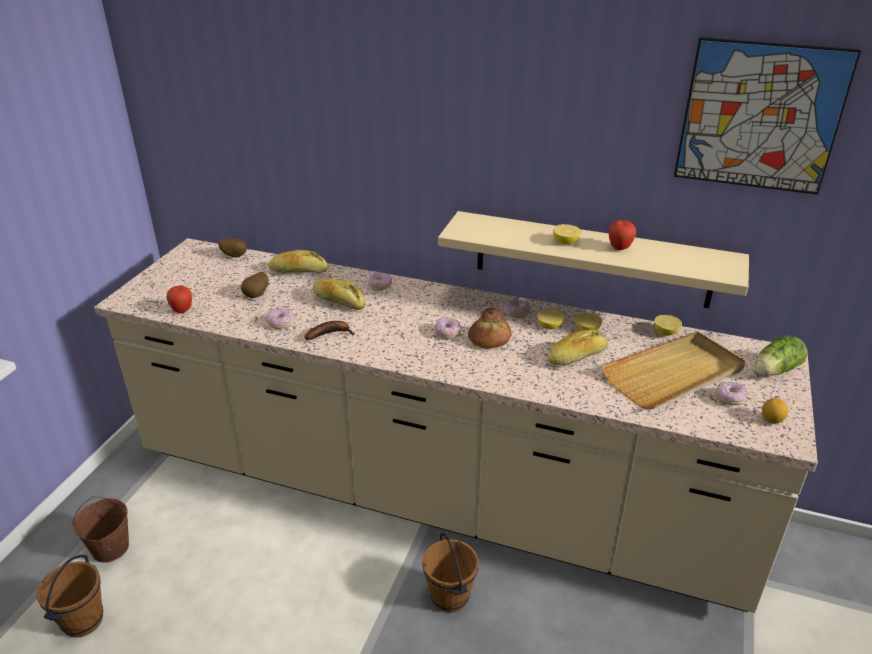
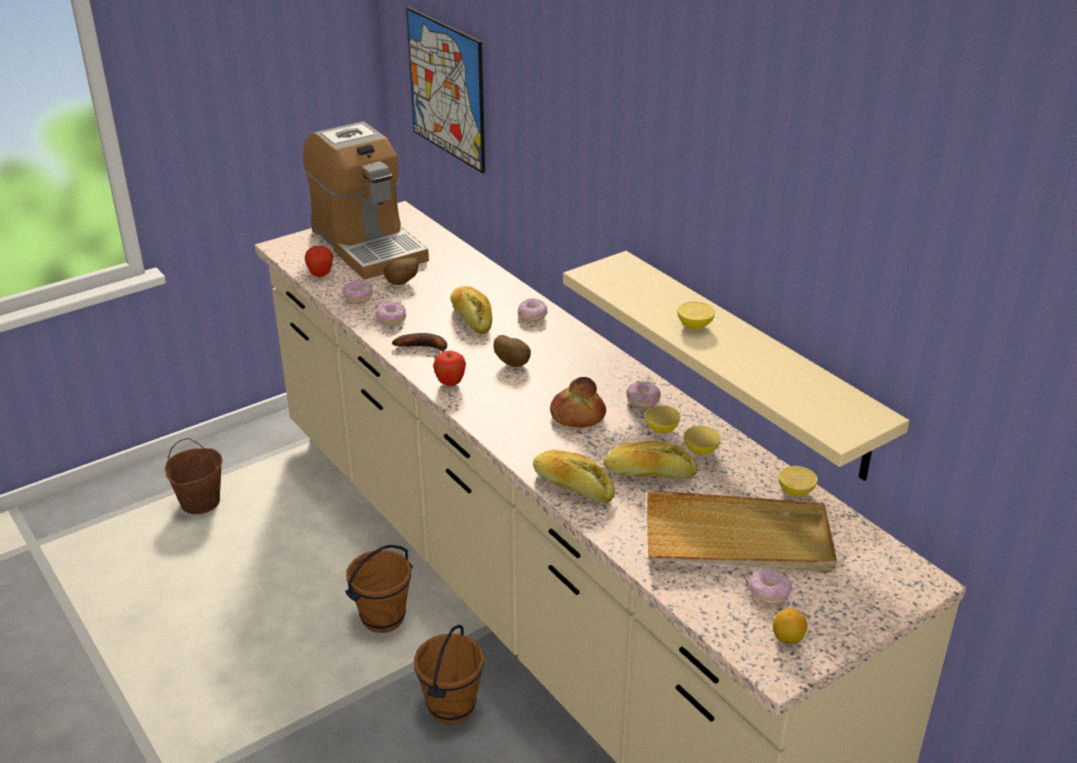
camera: 35 degrees right, 0 degrees up
(84, 621) = (131, 554): brown bucket -> brown bucket (383, 618)
(195, 277) = (367, 244): none -> coffee machine
(235, 256) = (427, 234): potato -> potato (513, 363)
(298, 271) = (469, 272): bread -> bread (573, 486)
(447, 333) = (540, 392): donut -> donut (358, 297)
(619, 248) = (748, 354): apple -> apple (450, 383)
(760, 117) = (921, 228): picture -> picture (447, 89)
(774, 370) = (875, 591): lettuce -> none

